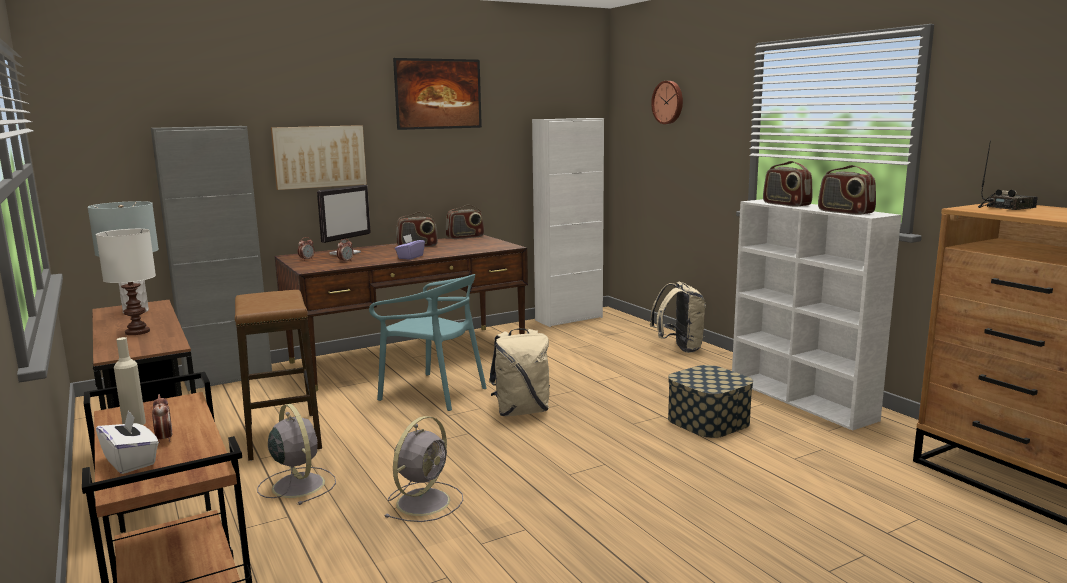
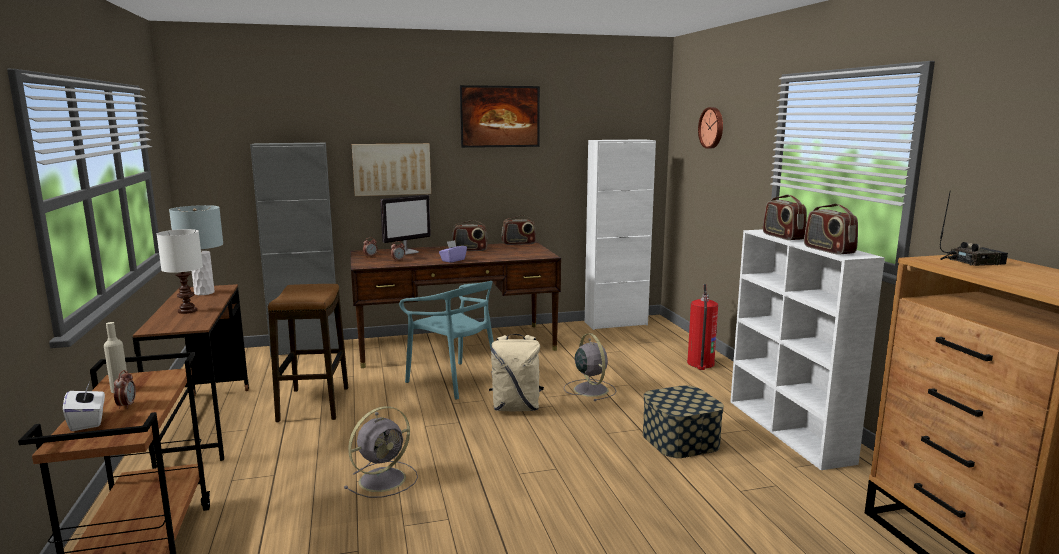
camera: 15 degrees right, 0 degrees up
(297, 484) = (298, 448): grey fan -> grey fan (590, 389)
(679, 348) = (700, 363): beige backpack -> fire extinguisher

